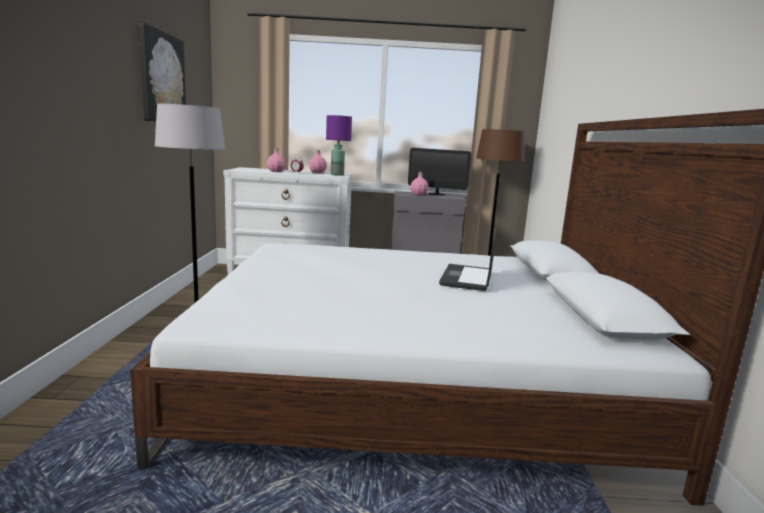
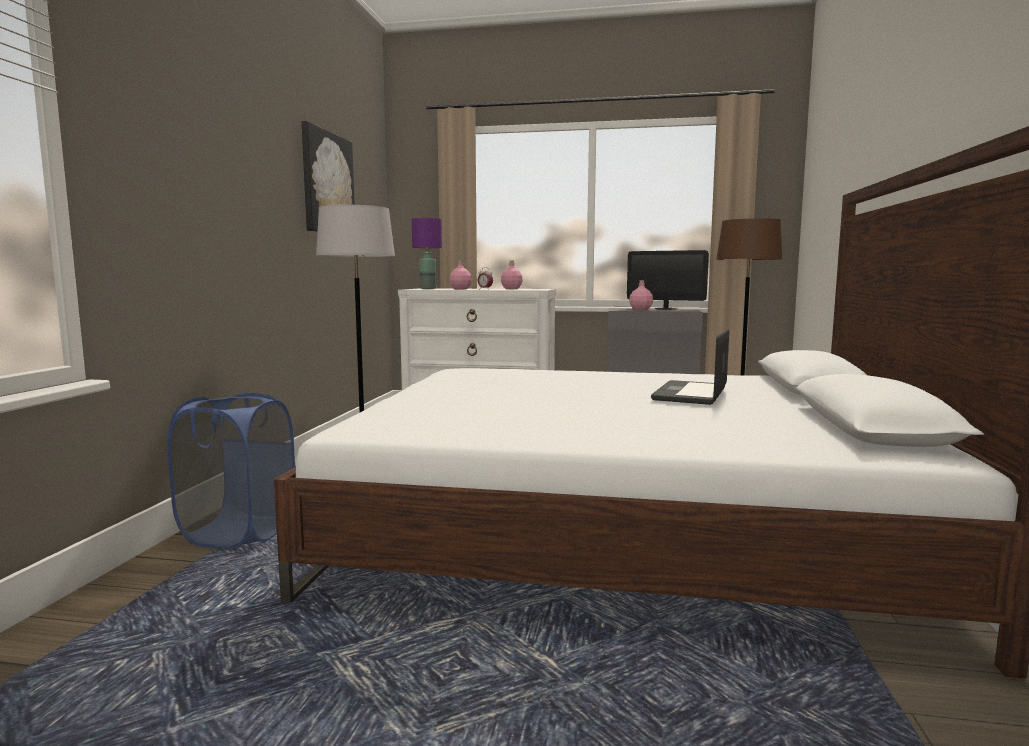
camera: 10 degrees right, 5 degrees down
(91, 394) = (239, 532): none -> blue laundry basket
(337, 175) = (535, 289): purple table lamp -> purple table lamp (428, 288)

